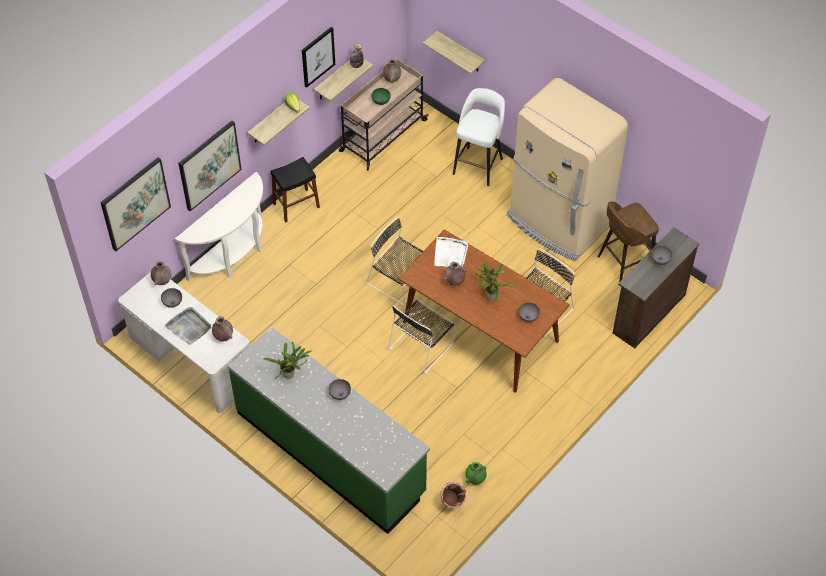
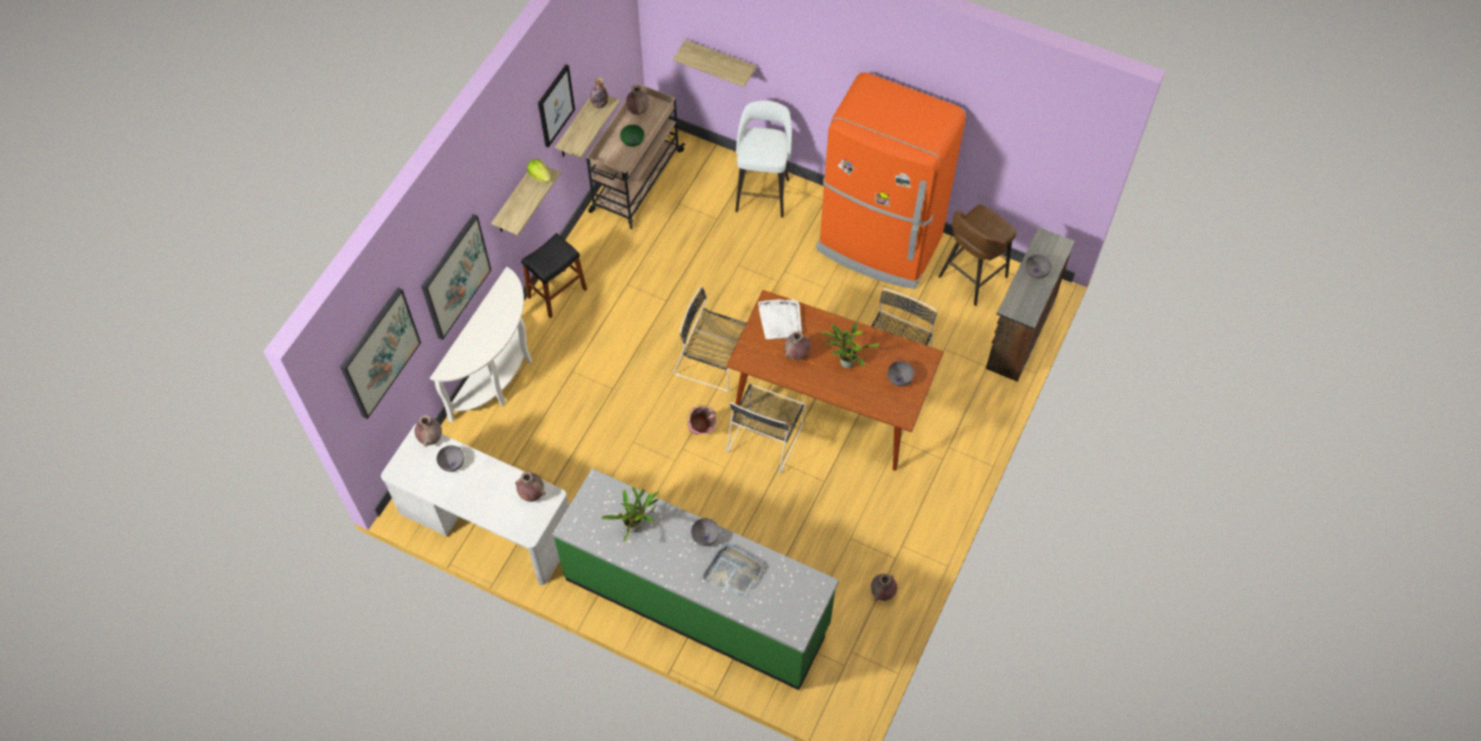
camera: 15 degrees left, 5 degrees up
(189, 327) = (483, 491): grey tray -> grey tray (733, 571)
(451, 505) = (864, 633): pink bucket -> pink bucket (701, 432)
(475, 479) = (882, 593): green vase -> brown vase
(558, 223) = (879, 245): beige fridge -> orange fridge

